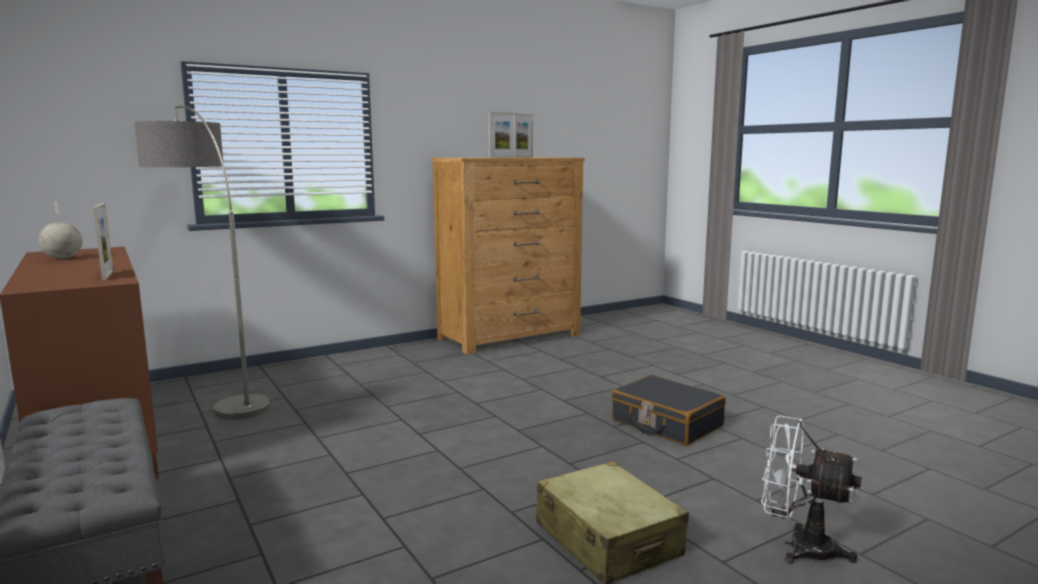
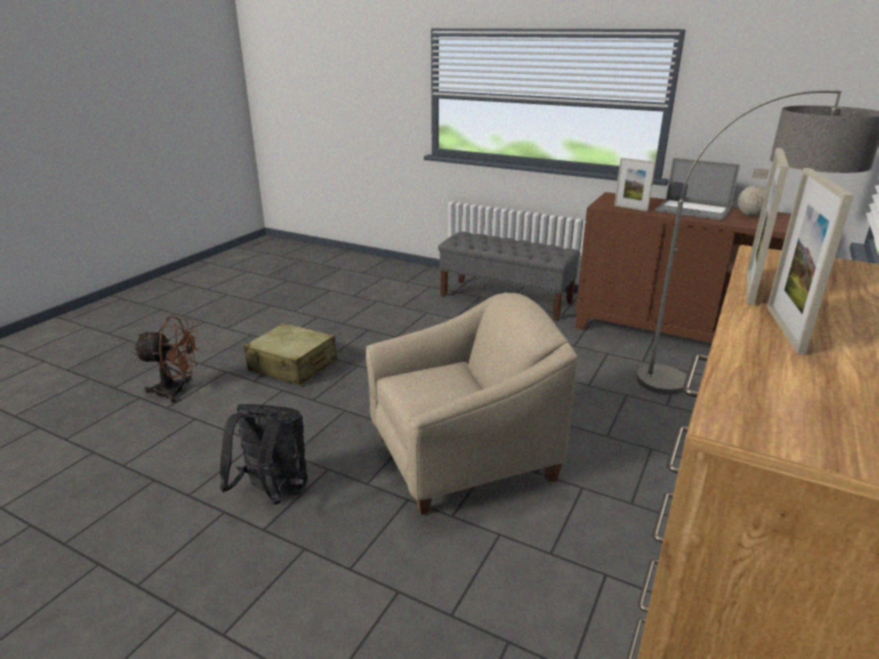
camera: 150 degrees right, 15 degrees up
(74, 266) = (692, 210): none -> laptop
(498, 408) = (463, 457): none -> beige armchair
(666, 423) = (273, 493): black suitcase -> black backpack
(799, 547) = (177, 391): white fan -> brown fan

